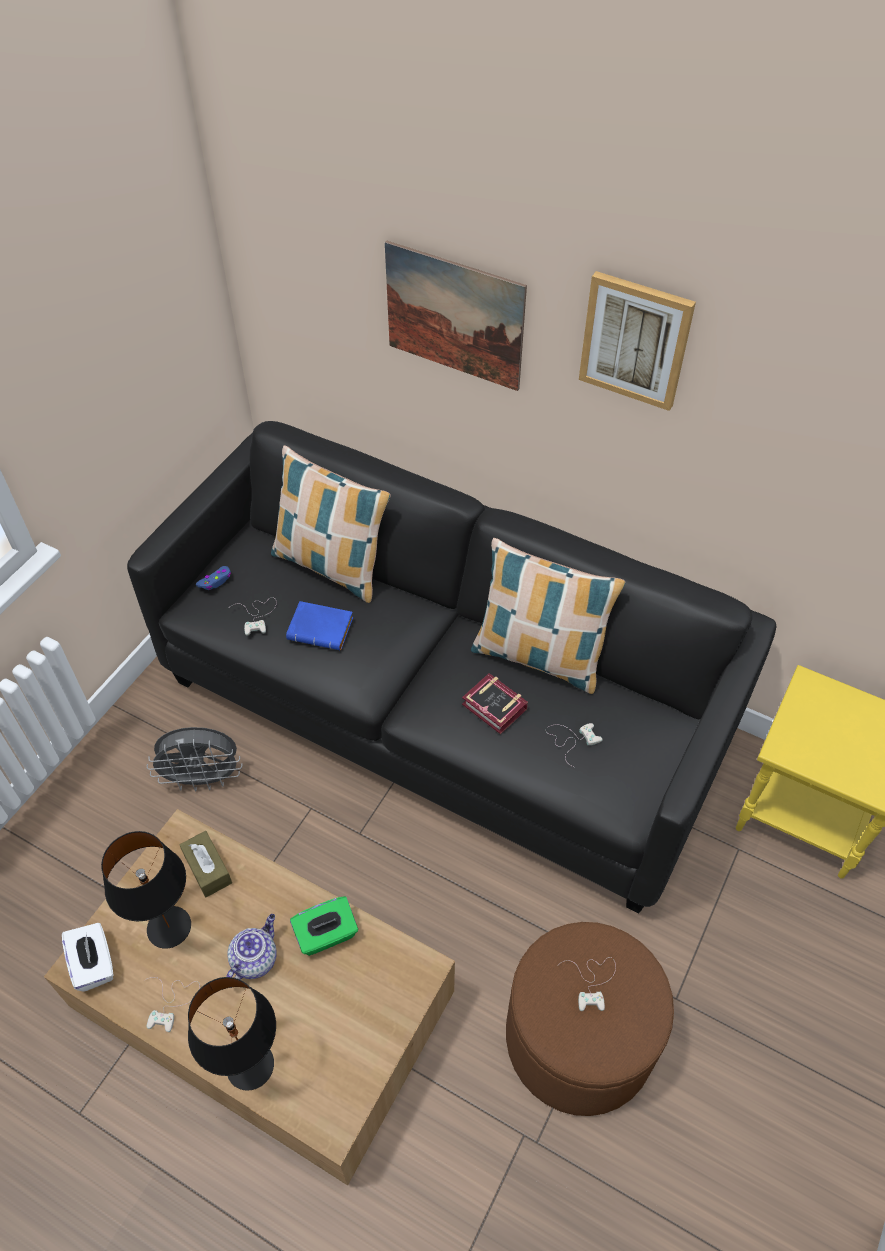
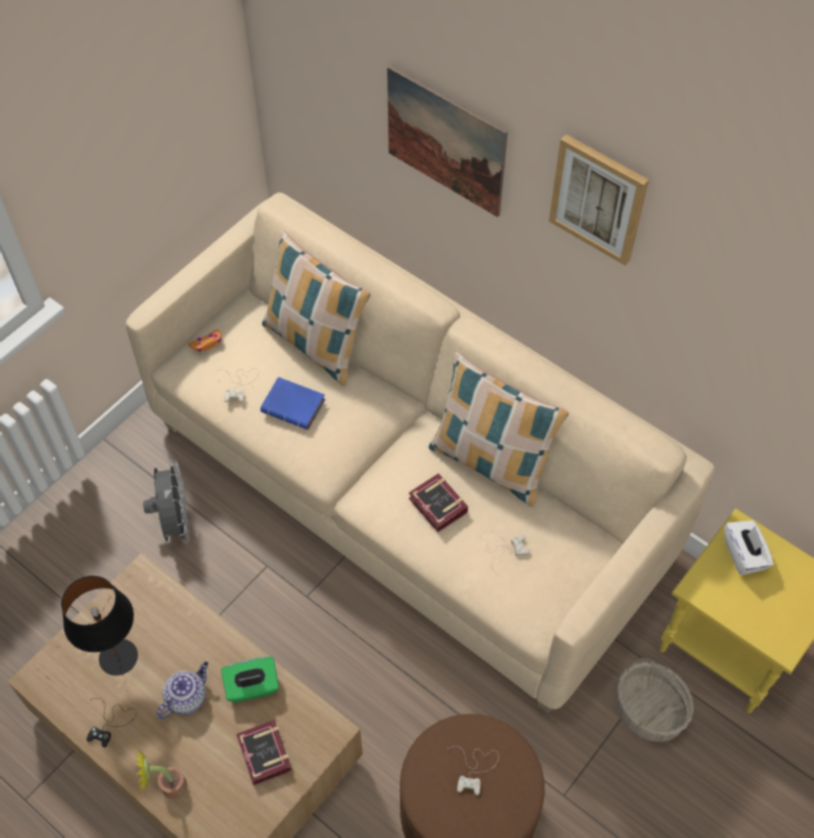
camera: 10 degrees right, 5 degrees up
(94, 964) = (51, 678): white tissue box -> white tissue box (744, 555)
(172, 1001) = (111, 722): white game controller -> black game controller
(204, 779) = (175, 522): grey fan -> grey fan turned 105 degrees counterclockwise
(207, 869) = (159, 611): brown tissue box -> none
(215, 581) = (207, 343): blue game controller -> orange game controller
(251, 1065) = (168, 787): black table lamp -> potted plant
(354, 1011) = (264, 757): none -> book
(444, 709) = (408, 490): black sofa -> beige sofa
(742, 893) = (649, 711): none -> basket

